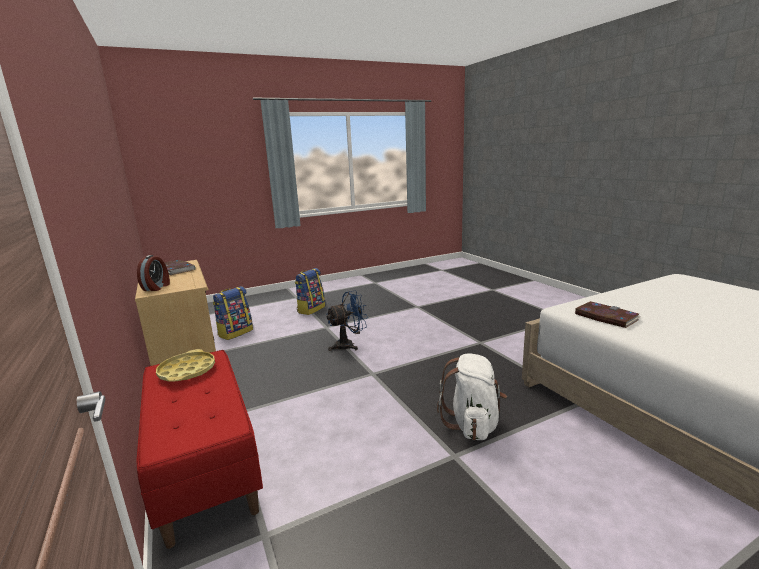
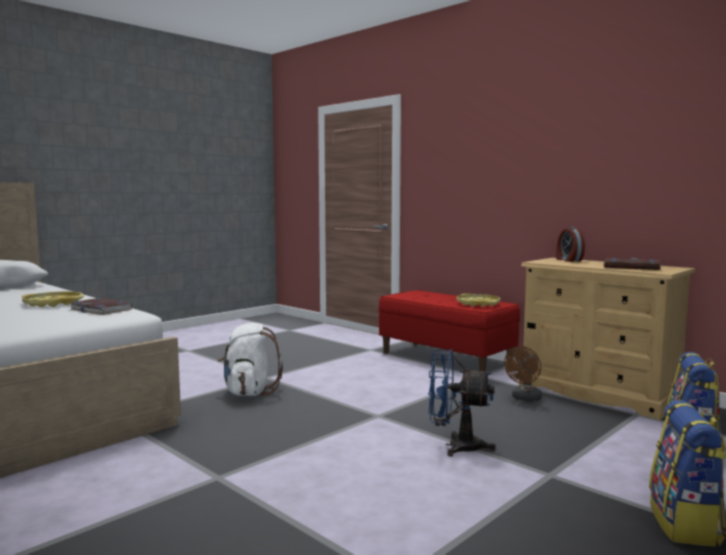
camera: 160 degrees right, 10 degrees down
(250, 376) = (524, 399): none -> brown fan
(349, 345) = (455, 446): blue fan -> blue fan turned 60 degrees clockwise
(686, 335) = (53, 303): none -> yellow tray

